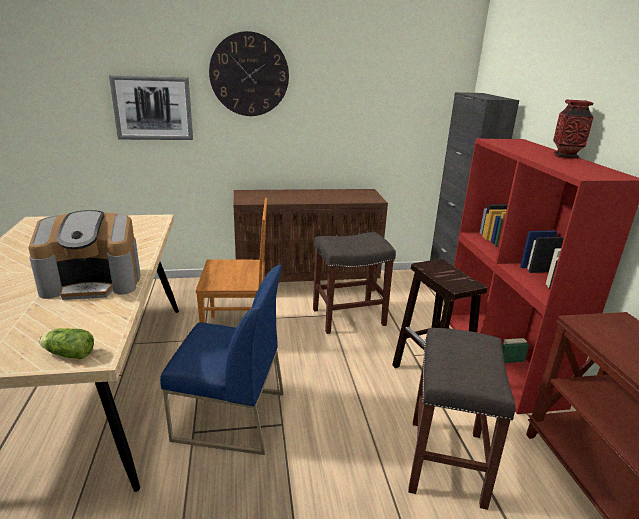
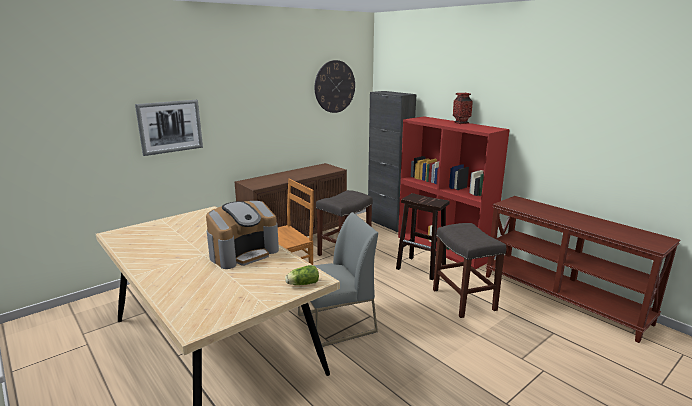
camera: 30 degrees left, 5 degrees down
(229, 416) = (336, 324): blue chair -> grey chair
(249, 75) = (239, 93): wall clock -> wall clock (335, 86)

